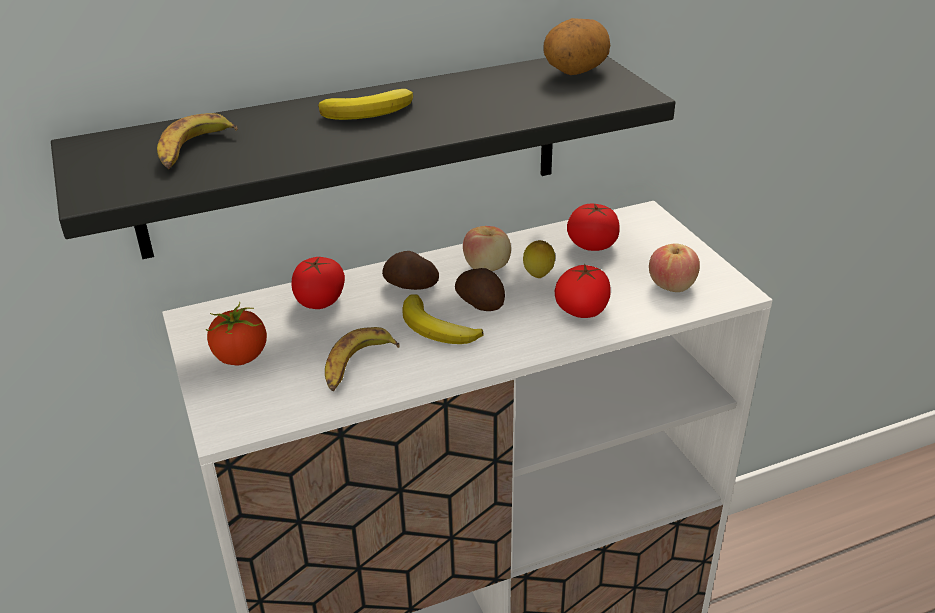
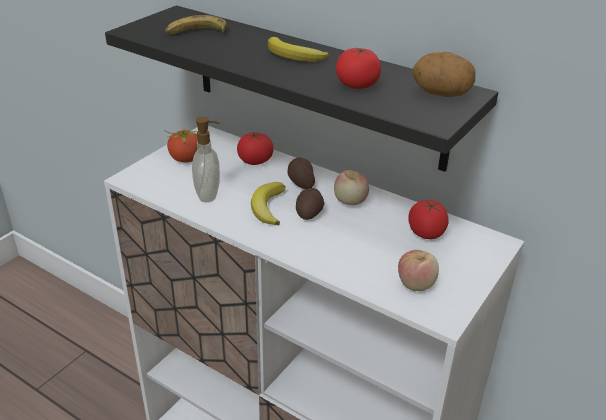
camera: 55 degrees right, 0 degrees up
(357, 366) = (209, 195): banana -> soap dispenser
(538, 277) = (361, 224): lemon -> none
(582, 310) = (343, 254): tomato -> tomato (357, 85)

